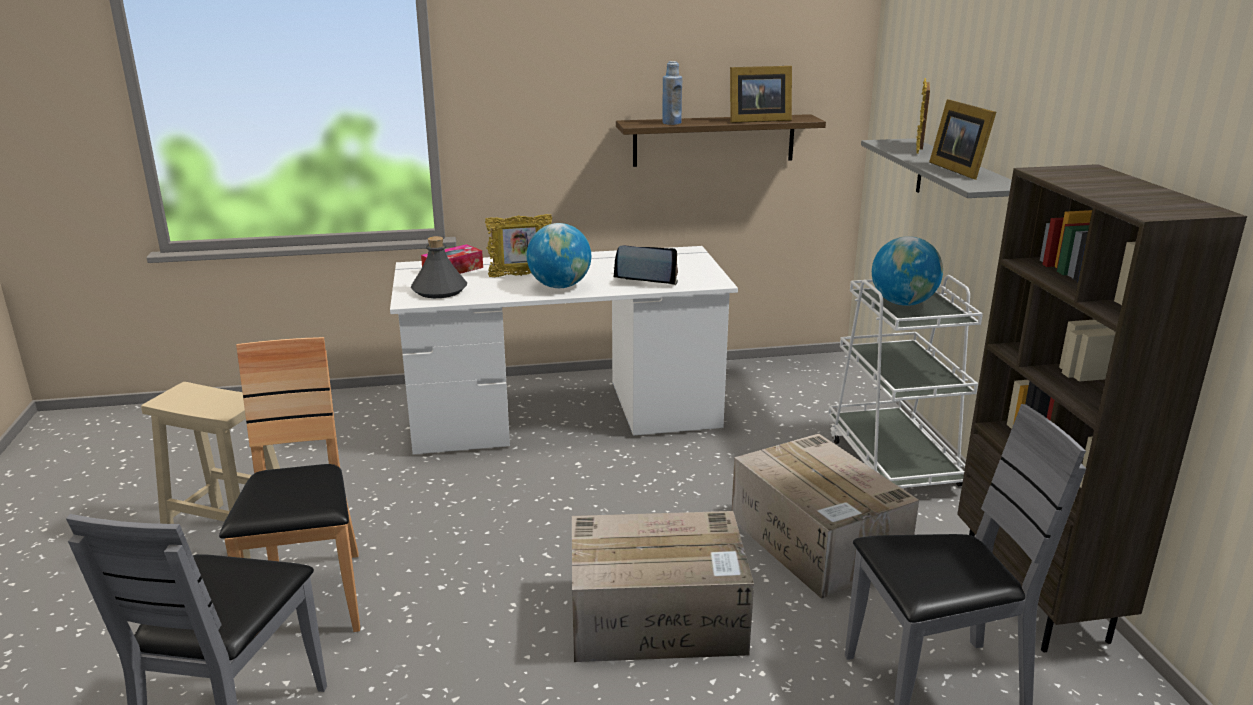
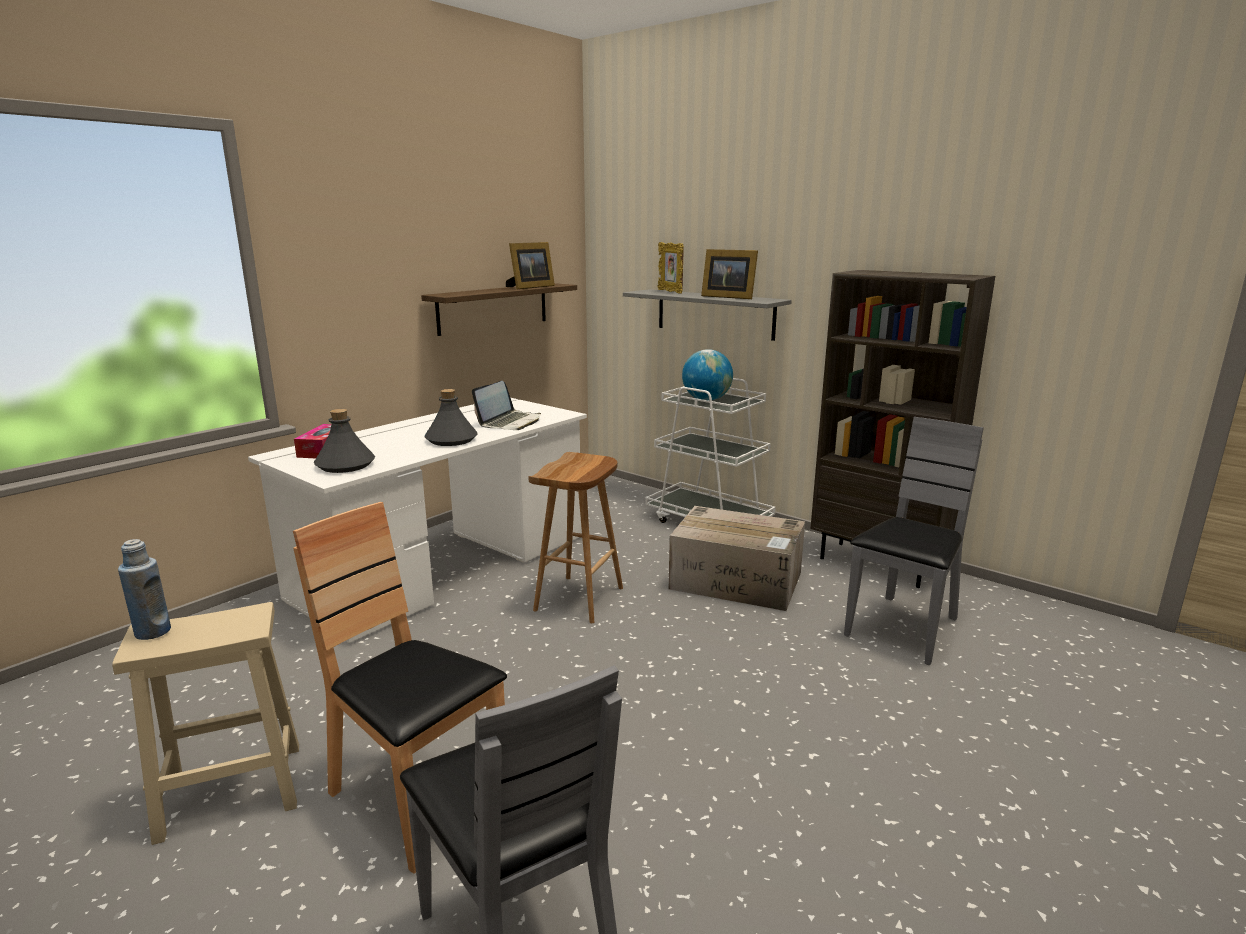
camera: 40 degrees left, 5 degrees down
(521, 275) = (400, 440): picture frame -> none
(559, 286) = (451, 440): globe -> grey bottle
(632, 493) = (579, 599): none -> brown stool
(645, 279) = (510, 422): laptop -> laptop turned 150 degrees clockwise
(659, 616) = (715, 666): cardboard box -> none
(671, 123) = (473, 292): blue bottle -> blue bottle (153, 632)

